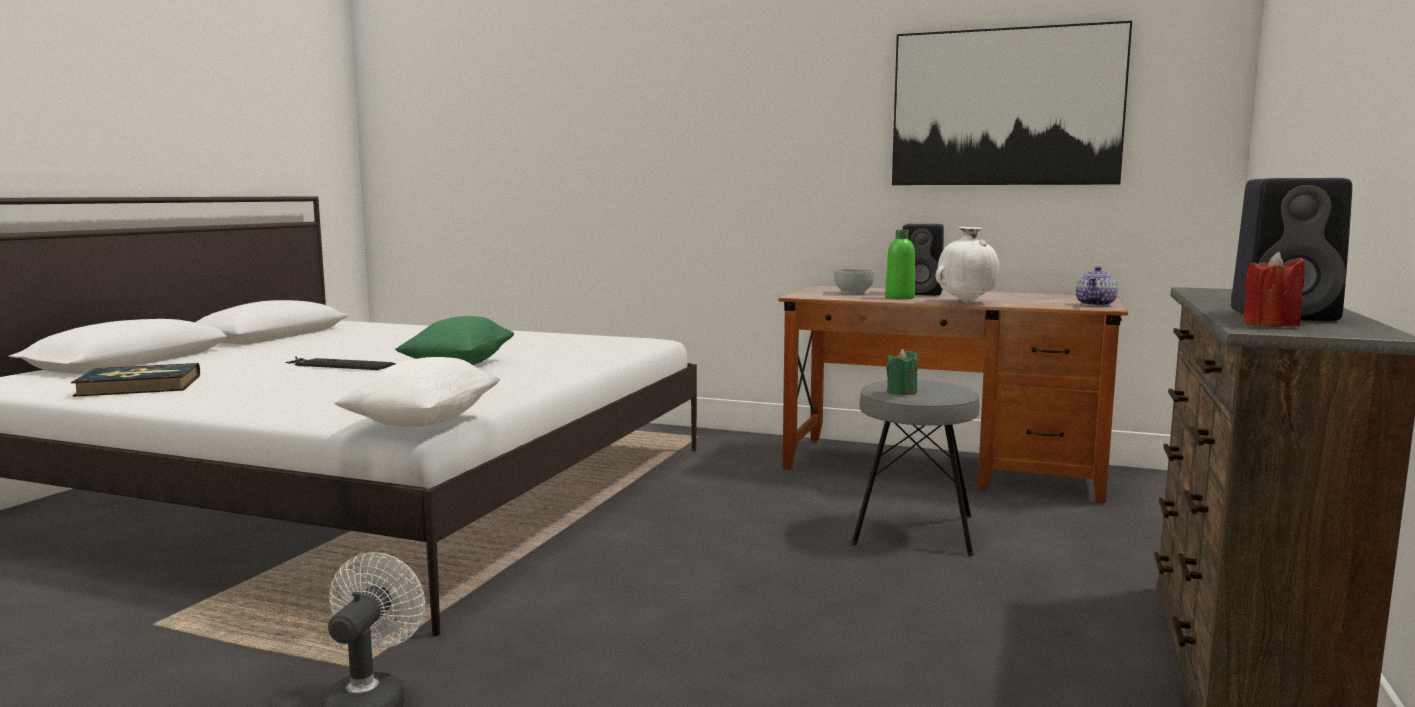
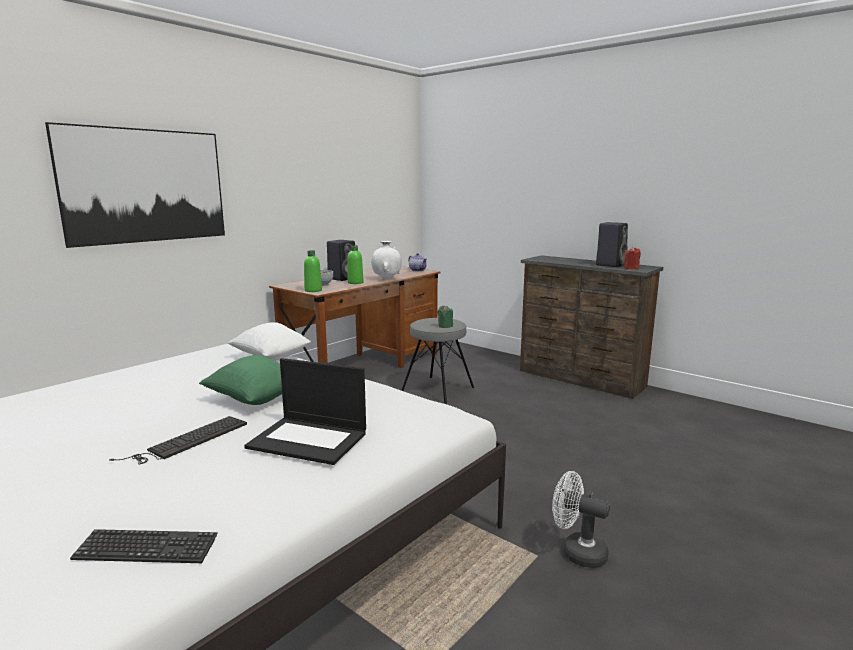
camera: 70 degrees left, 5 degrees up
(139, 385) = (146, 549): book -> keyboard
(330, 386) = (309, 440): none -> laptop
(423, 422) = (448, 415): white pillow -> white pillow (271, 357)
(805, 294) = (313, 290): none -> green bottle
(1005, 107) = (346, 175): picture -> picture (146, 186)

